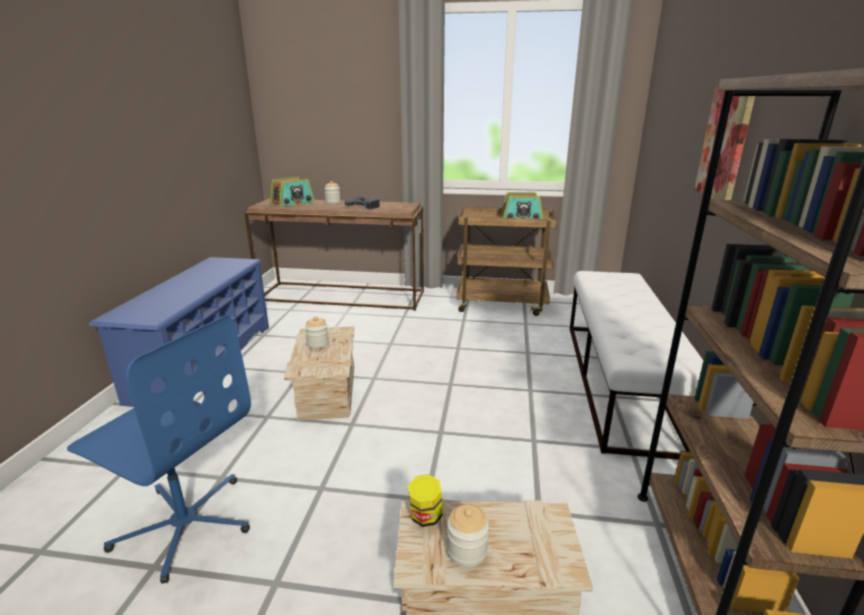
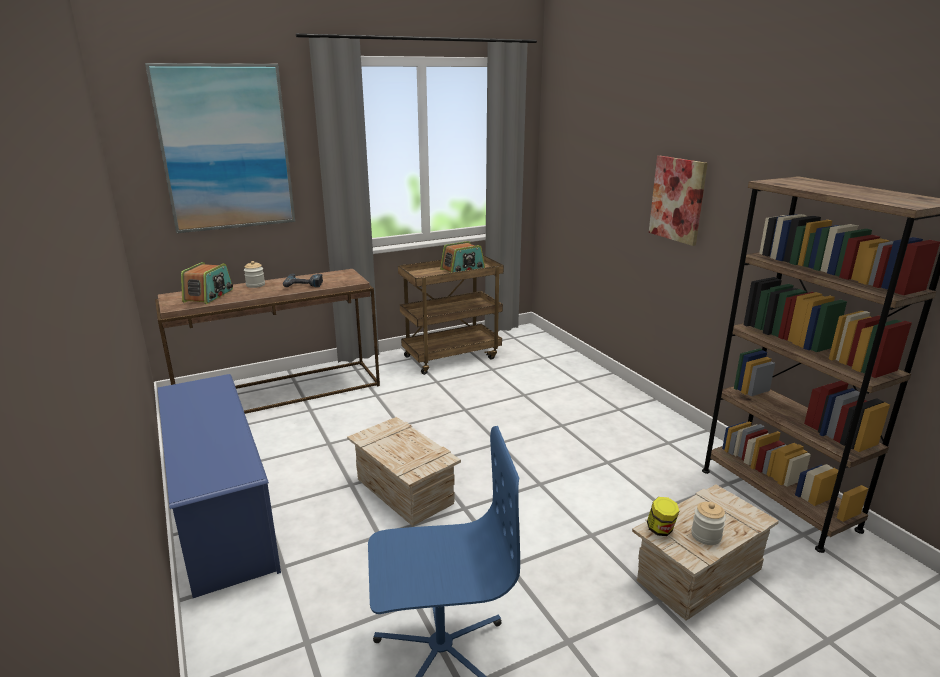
camera: 35 degrees left, 0 degrees up
(318, 344) = (391, 444): jar -> none
(331, 87) = (226, 148): none -> picture
(618, 381) = (610, 396): white bench -> none

